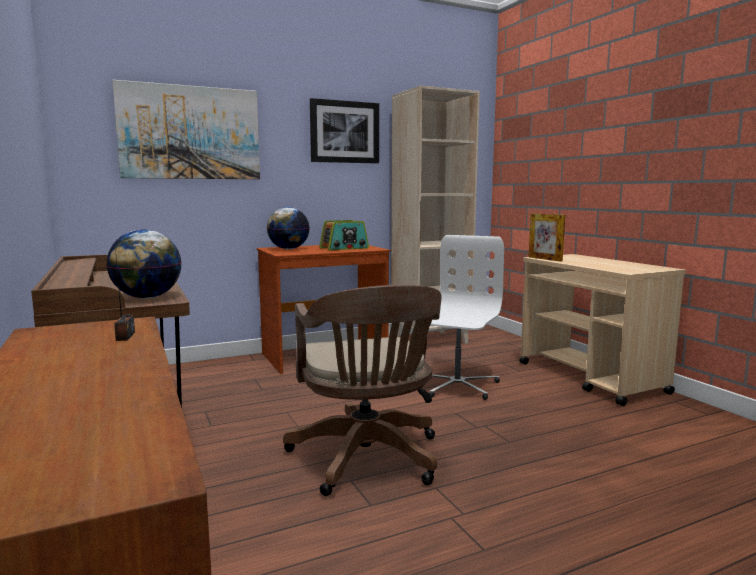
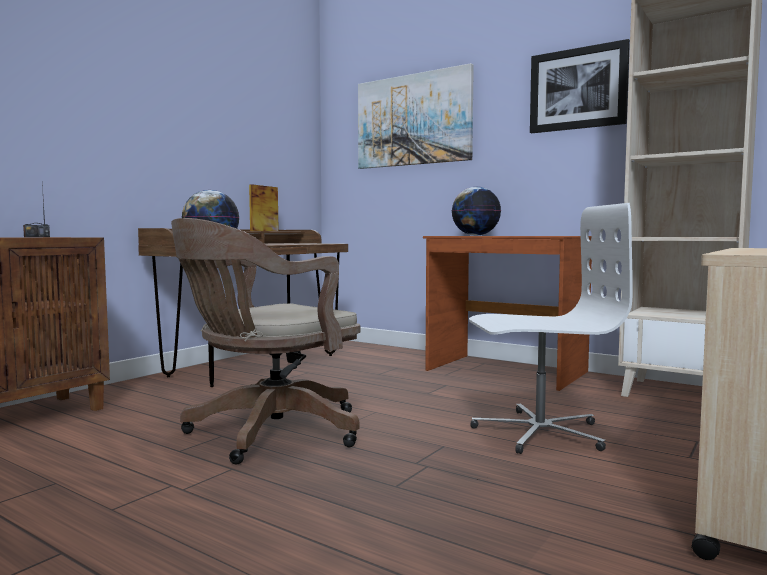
camera: 60 degrees right, 5 degrees down
(344, 248) = (527, 235): radio -> none
(545, 259) = (746, 248): picture frame -> picture frame (264, 231)

